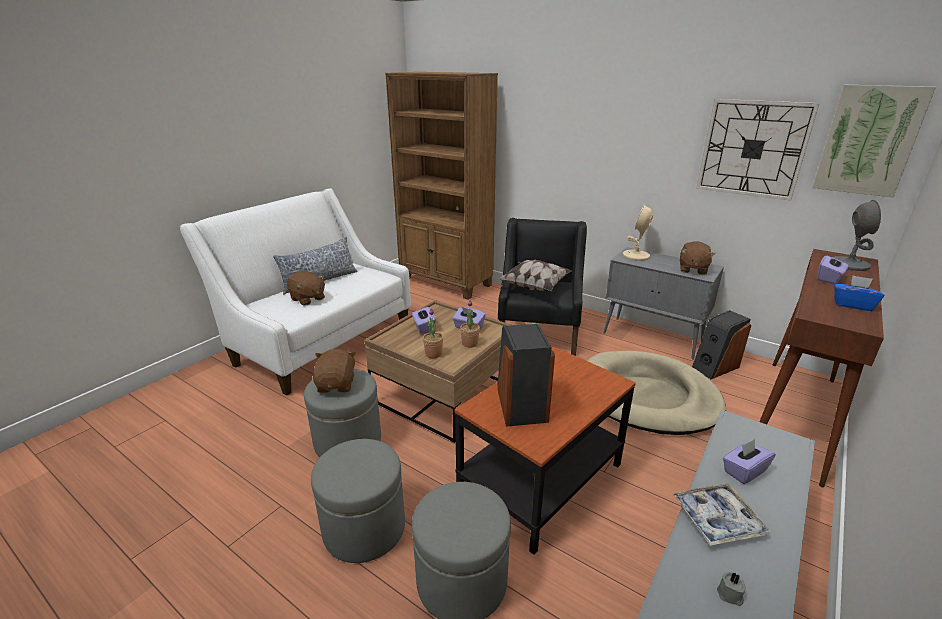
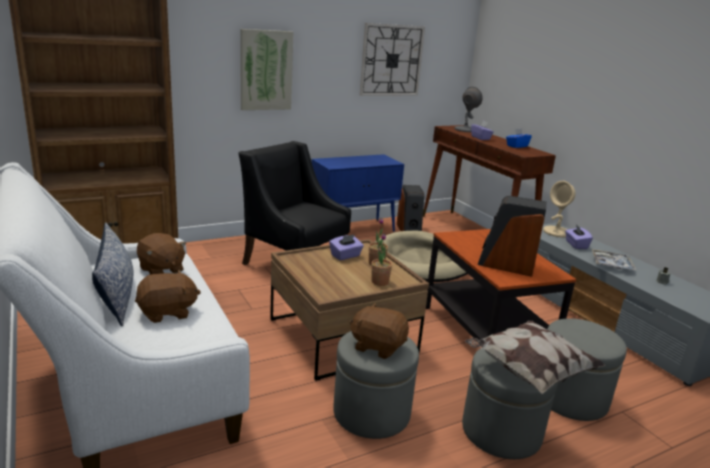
camera: 65 degrees left, 5 degrees down
(424, 328) = (323, 273): purple tissue box -> none
(534, 287) = (302, 212): pillow -> pillow (528, 372)
(636, 256) = (333, 162): beige table lamp -> beige table lamp (557, 232)
(653, 338) = (353, 230): grey cabinet -> blue cabinet
(692, 269) = (378, 160): brown plush toy -> brown plush toy (161, 270)
(868, 140) = (447, 50): picture -> picture (266, 70)

